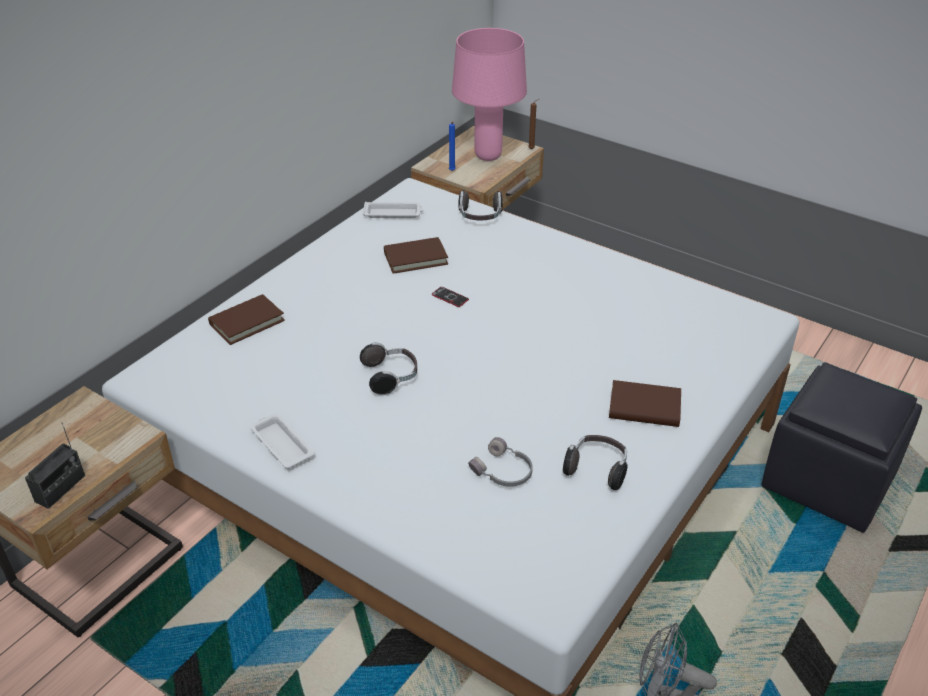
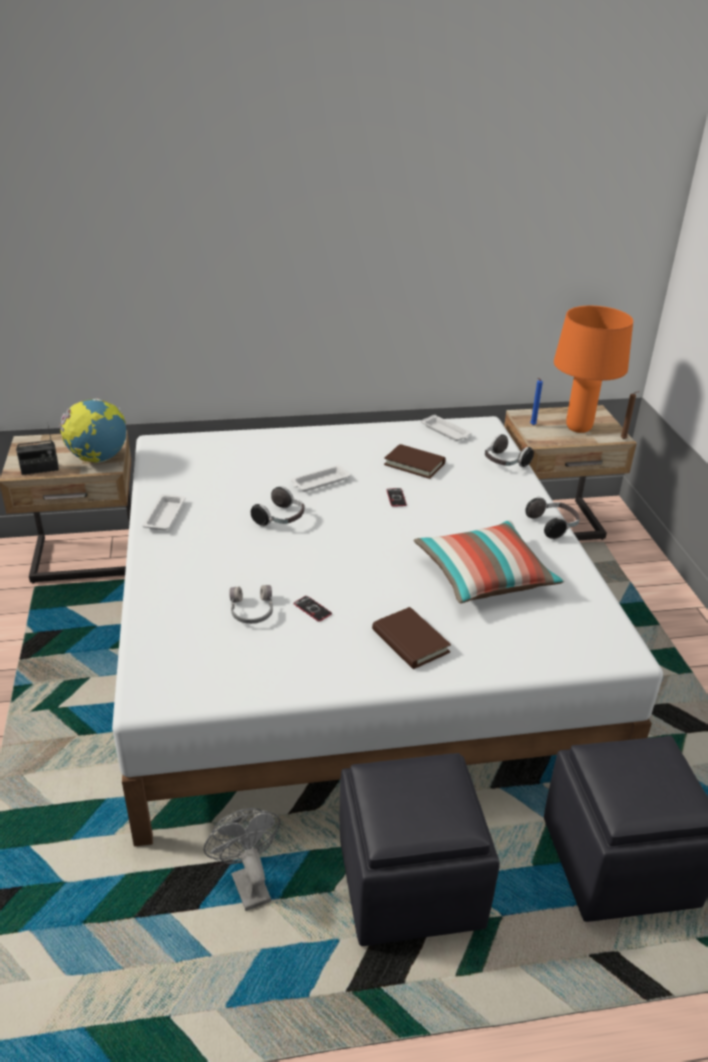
camera: 45 degrees right, 5 degrees down
(109, 435) = (98, 459): none -> globe
(247, 322) = (255, 445): brown book -> none
(366, 322) = (319, 482): none -> white tray
(488, 156) = (579, 428): pink table lamp -> orange table lamp
(543, 435) = (312, 609): none -> phone
(597, 469) = (310, 652): headphones -> headphones (553, 526)
(611, 322) = (484, 576): none -> pillow
(751, 600) = (410, 881): none -> black ottoman

